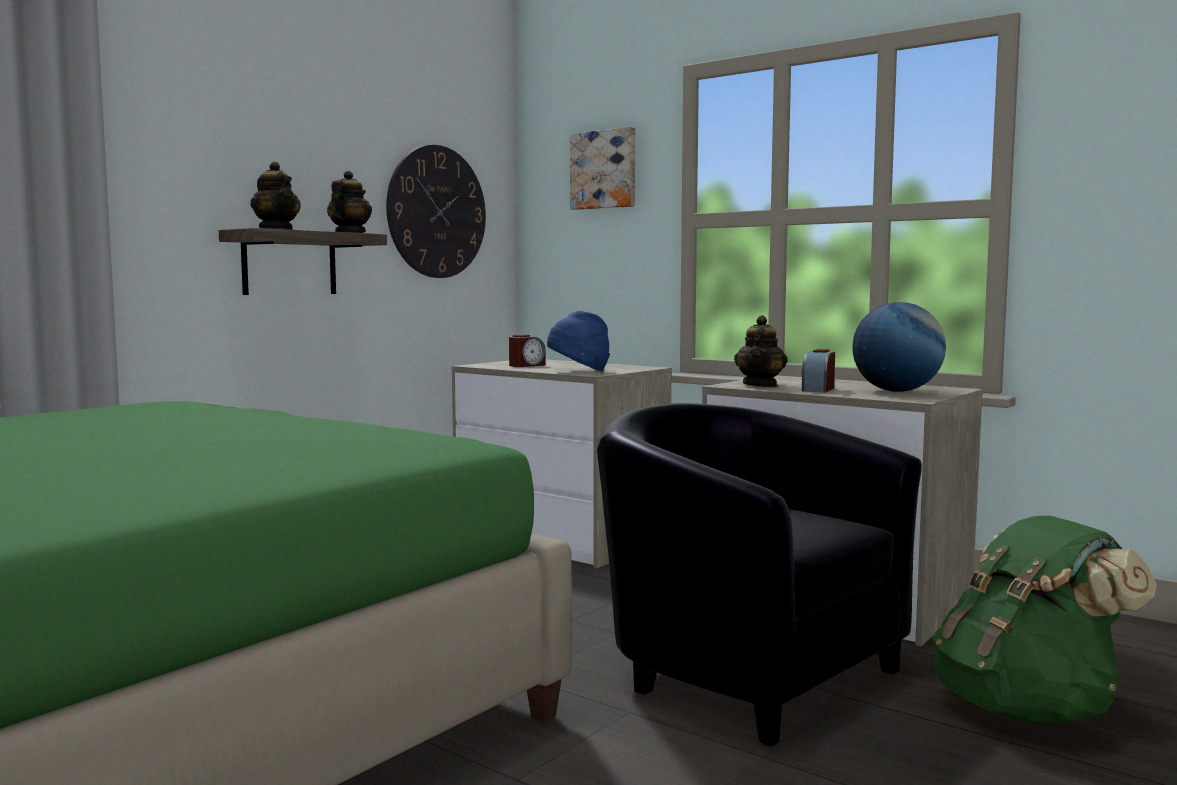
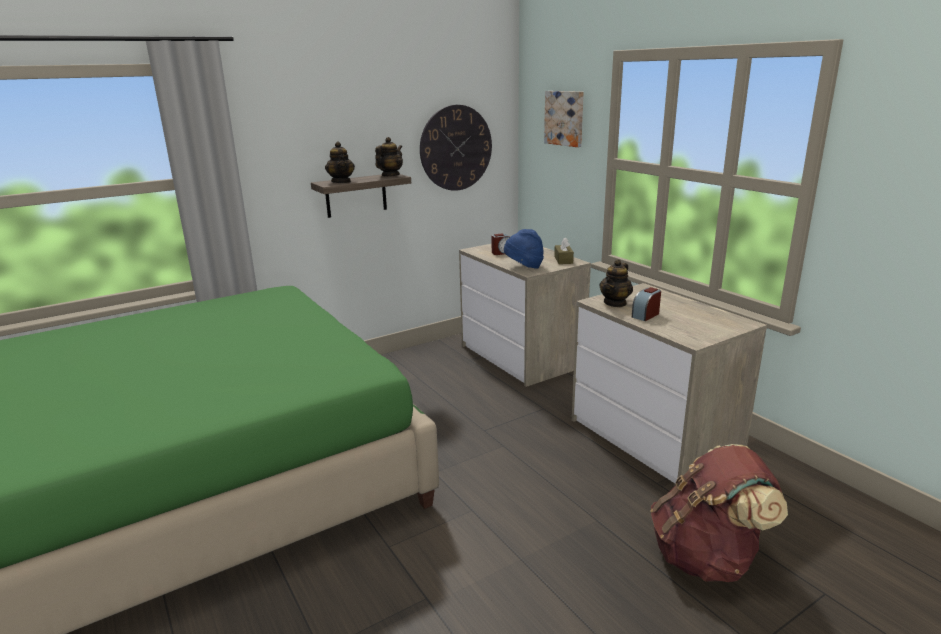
camera: 20 degrees right, 15 degrees up
(628, 367) = (563, 260): none -> brown tissue box
(744, 672) = (554, 491): black armchair -> none
(896, 391) = (696, 324): globe -> none
(1027, 709) = (707, 557): green backpack -> brown backpack

